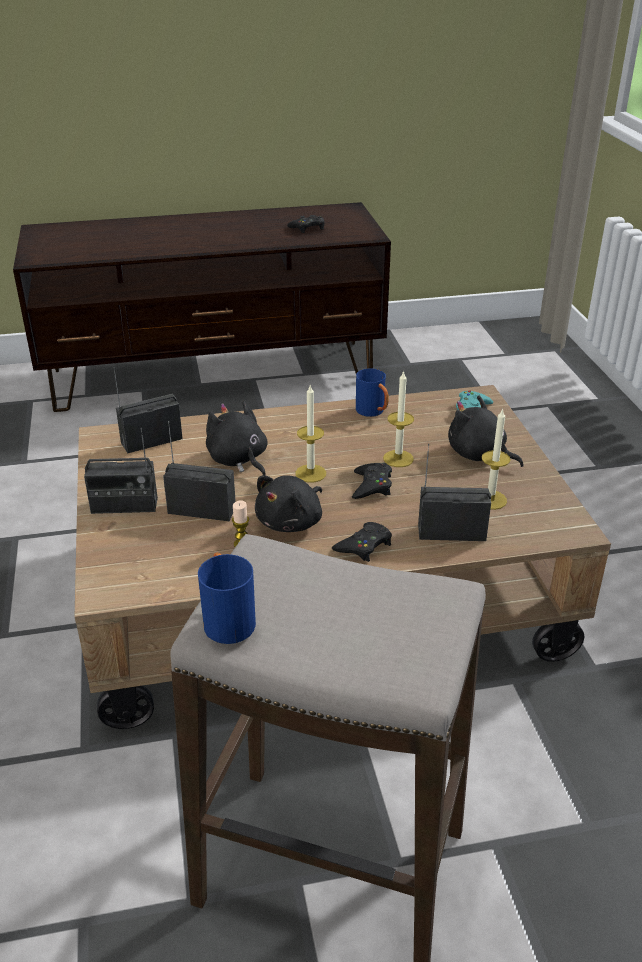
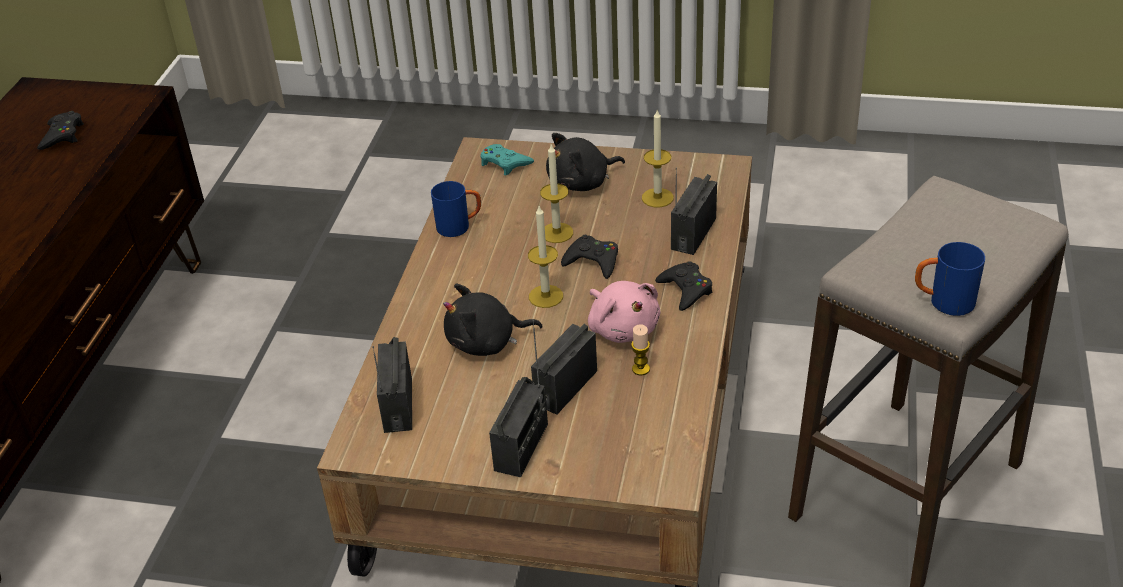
camera: 65 degrees left, 5 degrees up
(291, 522) = (622, 327): black plush toy -> pink plush toy

